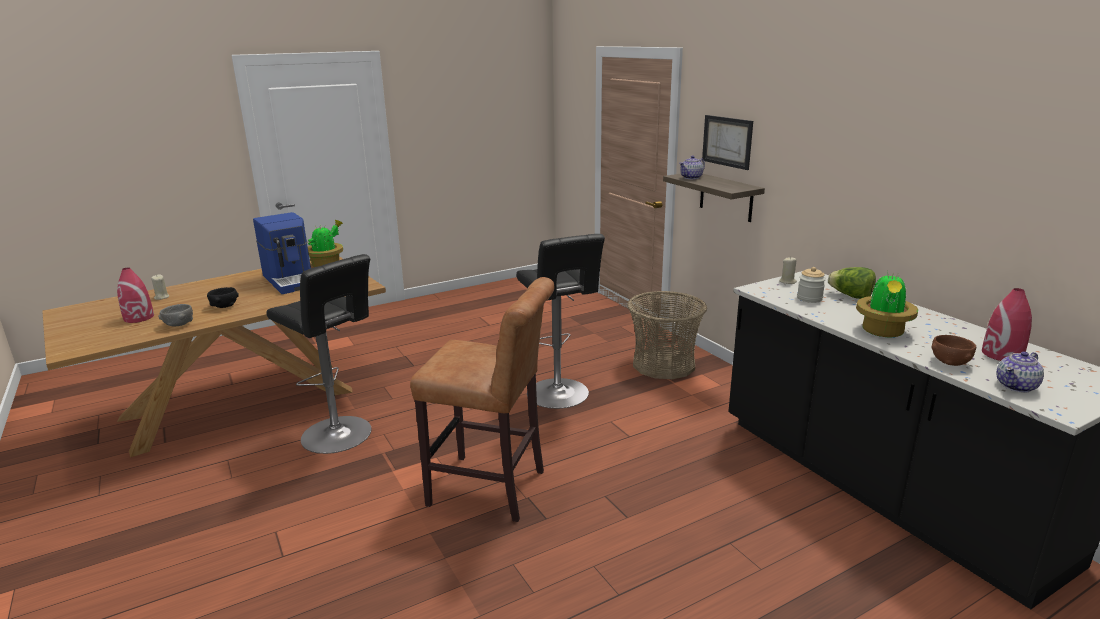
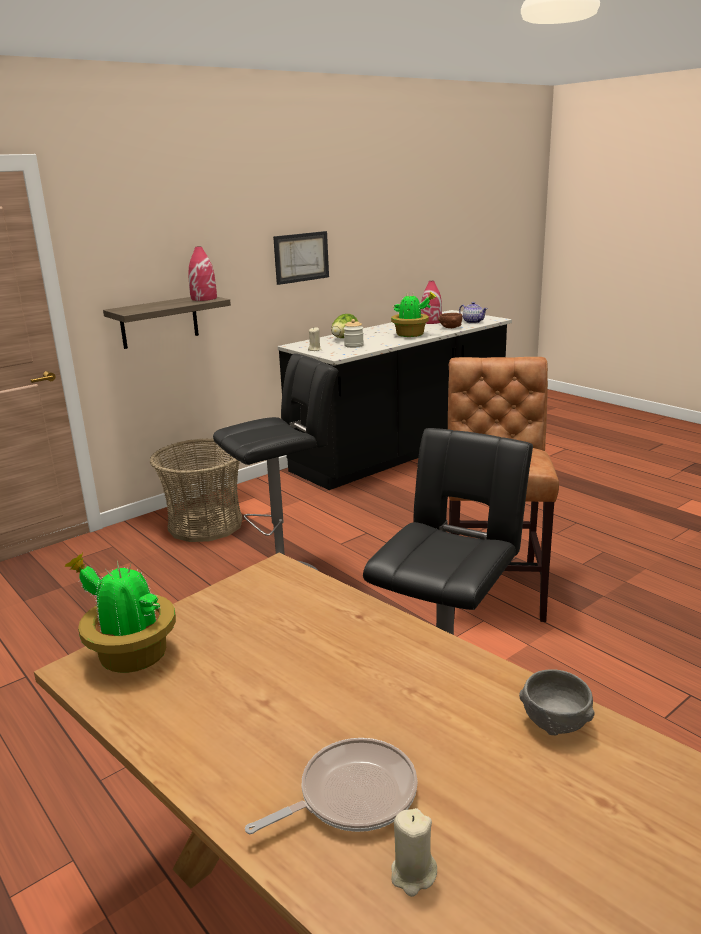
camera: 100 degrees left, 0 degrees up
(139, 317) = (564, 826): red vase -> red vase (204, 298)
(202, 292) = (351, 795): none -> frying pan
(224, 306) = (431, 702): black bowl -> none
(293, 280) = (245, 667): coffee machine -> none
(691, 177) = (144, 308): teapot -> none
(727, 141) = (146, 260): picture -> picture (301, 257)

